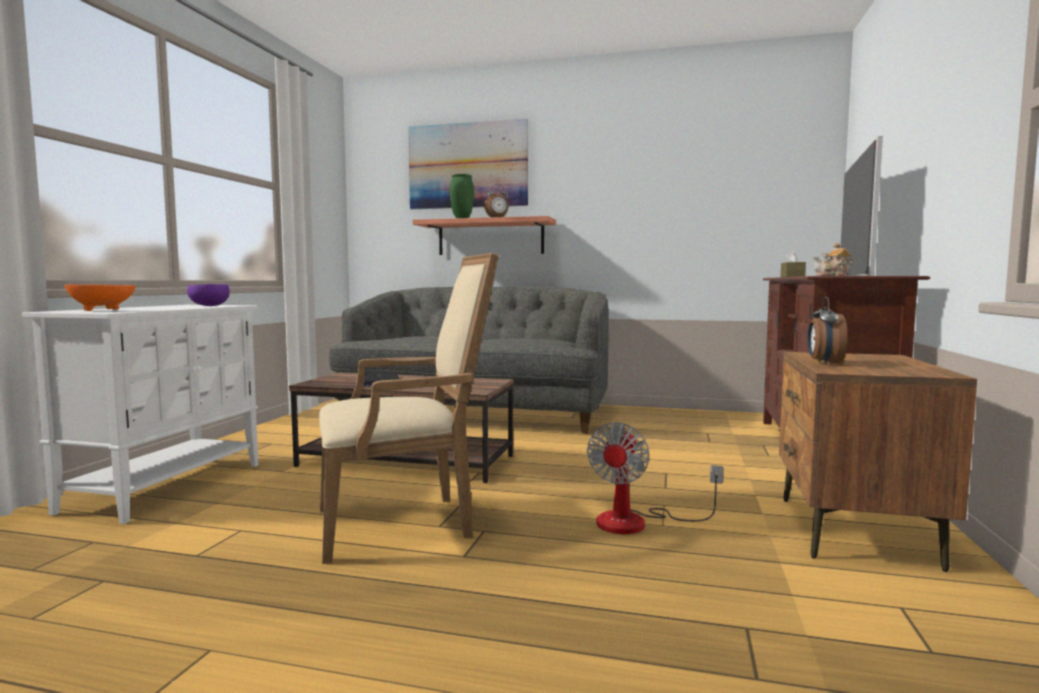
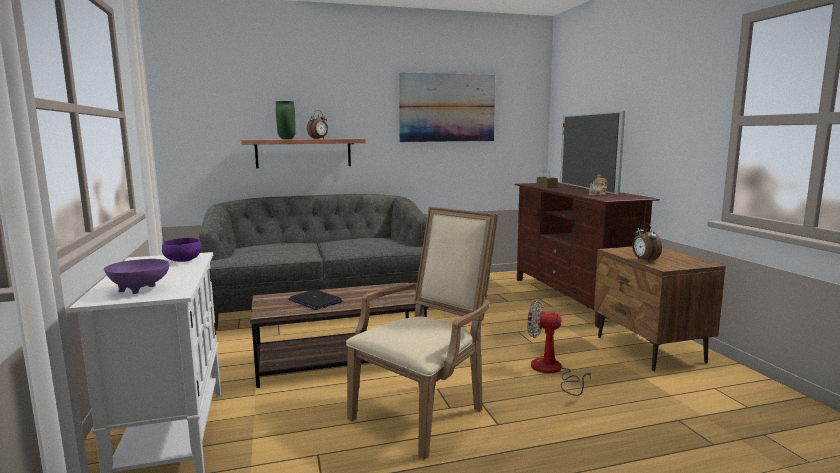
camera: 30 degrees left, 5 degrees up
(102, 310) = (140, 290): orange bowl -> purple bowl
(468, 166) = (279, 89): picture -> picture (447, 108)
(637, 522) = (552, 371): fan -> fan turned 120 degrees clockwise

